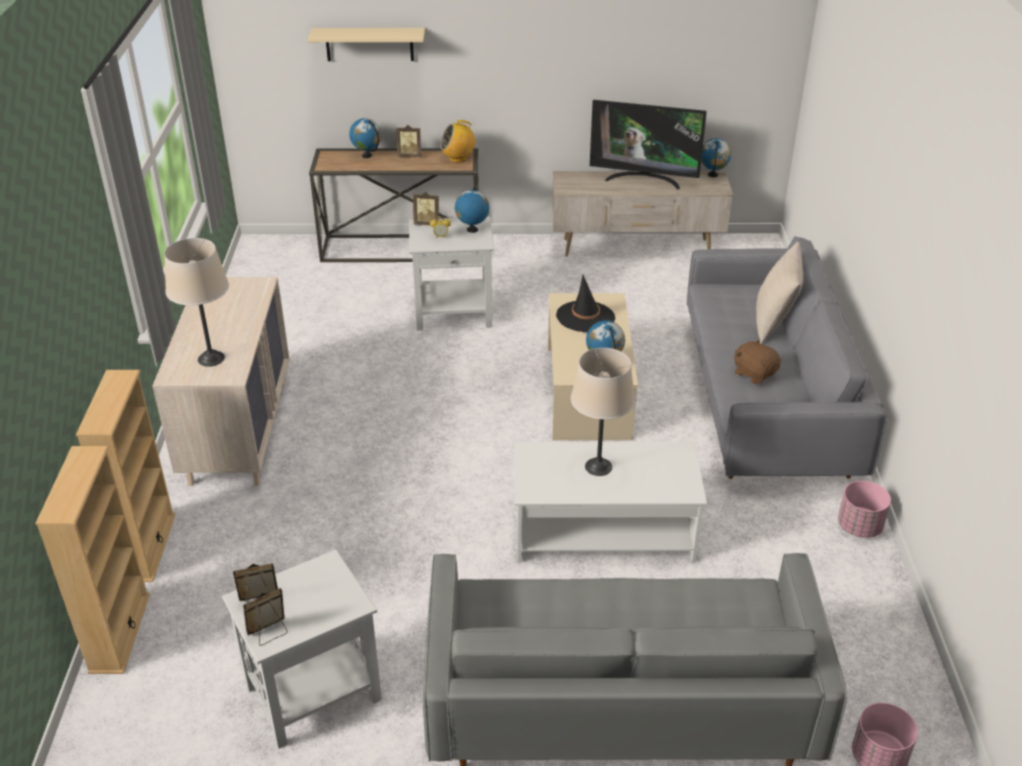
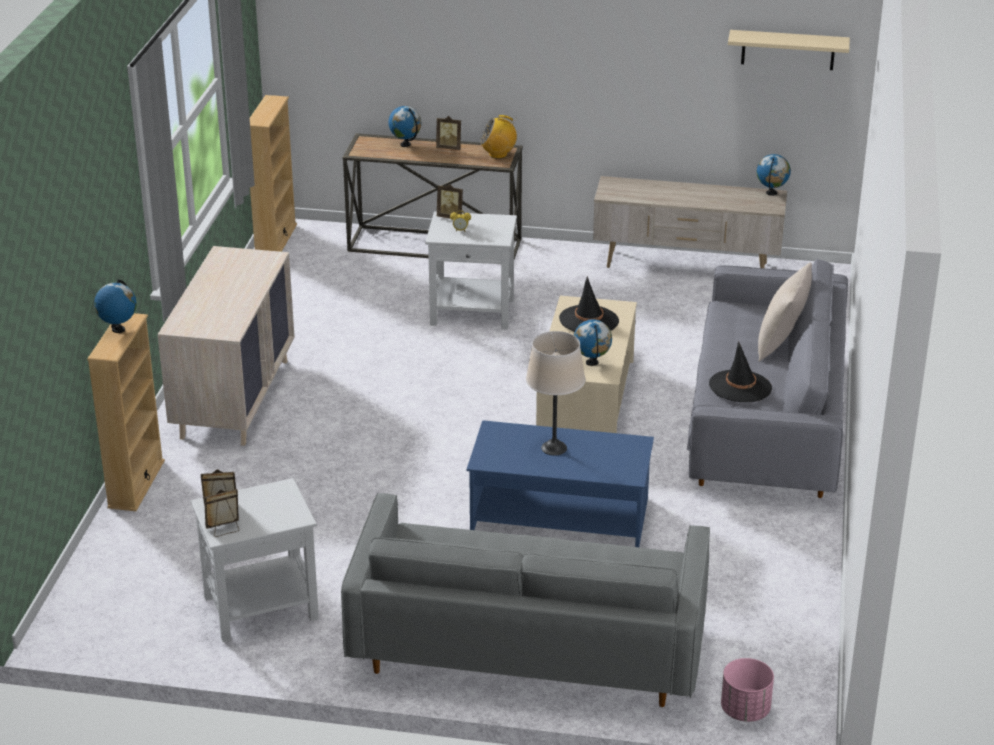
camera: 10 degrees right, 5 degrees down
(119, 633) = (102, 546): beige bookcase -> beige bookcase (275, 240)
(211, 358) = (213, 317): beige table lamp -> none
(369, 44) = (416, 32): beige shelf -> beige shelf (788, 50)
(472, 230) = (494, 226): globe -> globe (118, 329)
(602, 530) = (558, 515): white coffee table -> blue coffee table
(644, 179) = (695, 191): television -> none
(754, 373) = (740, 387): brown plush toy -> black hat
(859, 527) = (811, 539): pink planter -> none

